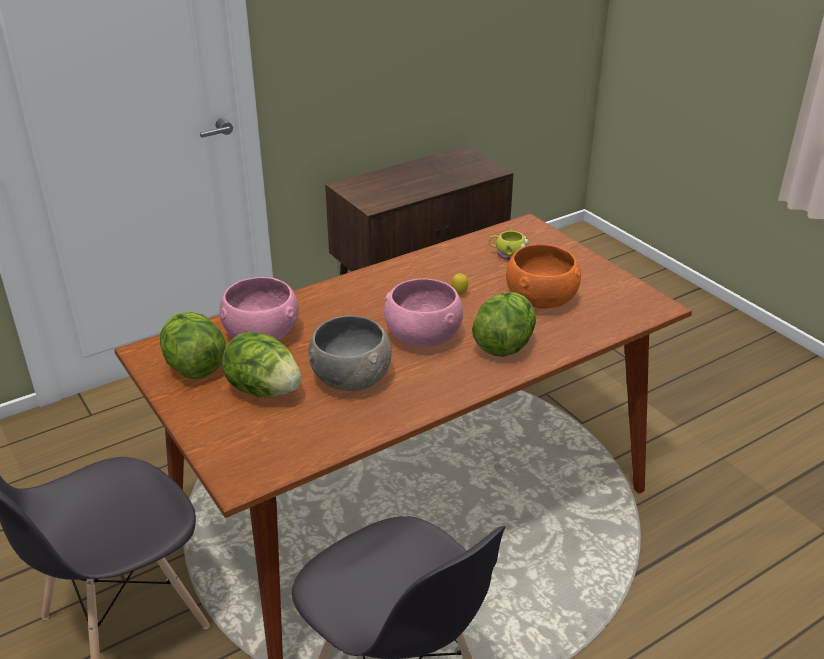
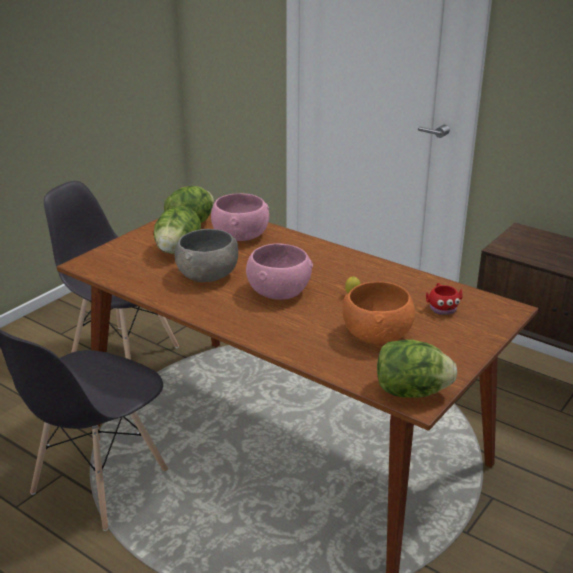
camera: 70 degrees right, 5 degrees down
(504, 345) = (288, 327): lettuce -> lettuce (411, 392)
(507, 254) = (442, 307): yellow mug -> red mug

